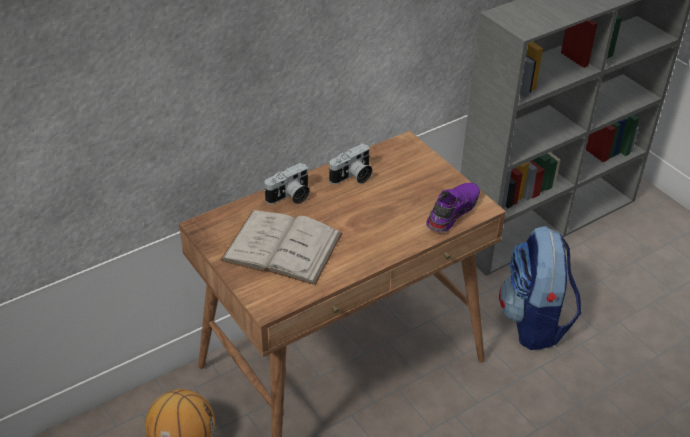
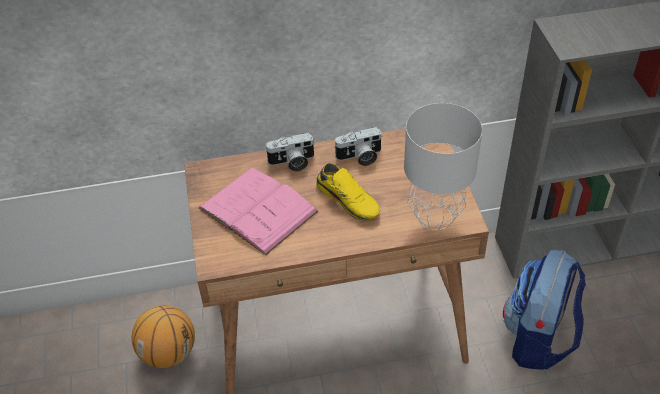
camera: 25 degrees right, 5 degrees up
(282, 247) = (258, 210): white book -> pink book
(365, 216) = (349, 200): none -> yellow shoe
(451, 211) = (433, 217): purple shoe -> grey table lamp

